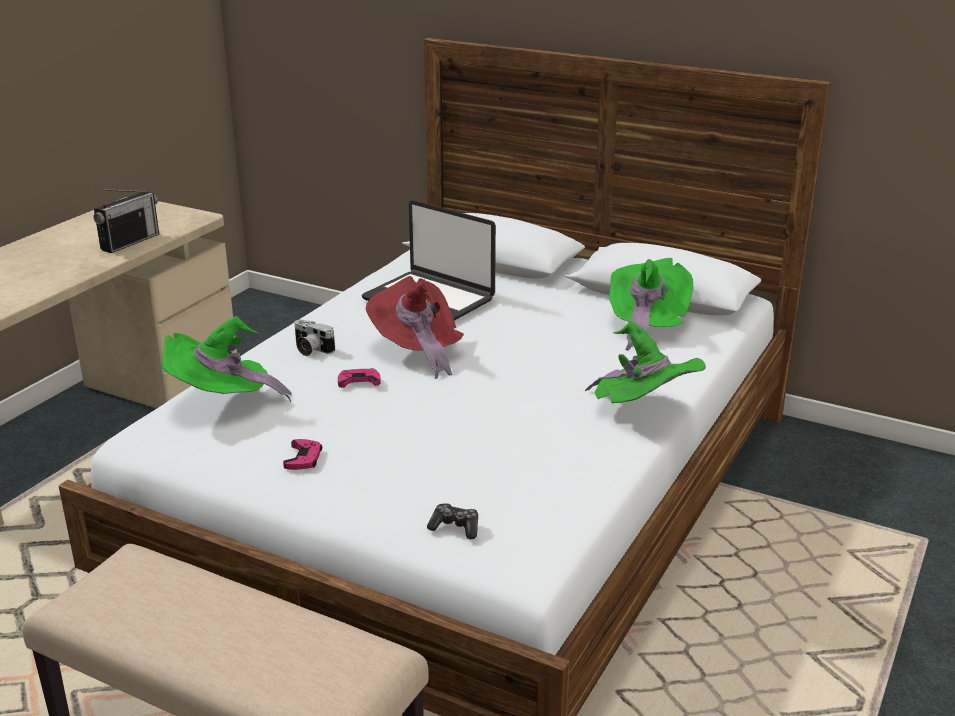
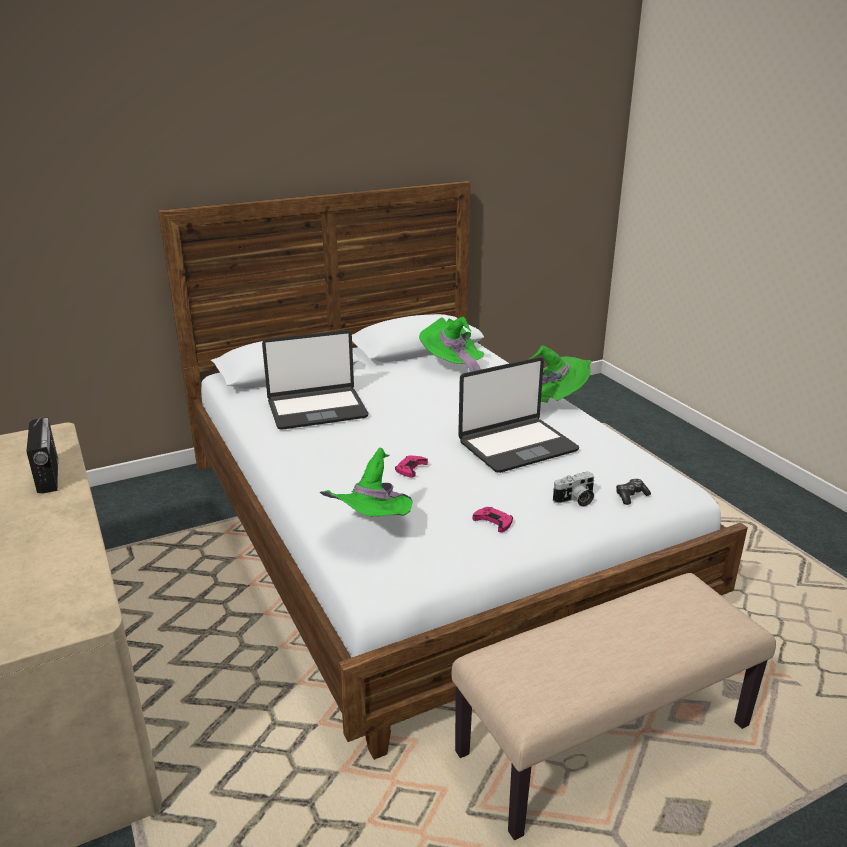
camera: 55 degrees left, 0 degrees up
(311, 349) = (331, 472): camera -> camera (575, 500)
(417, 351) = (390, 437): red hat -> none
(491, 422) = (517, 446): none -> laptop

